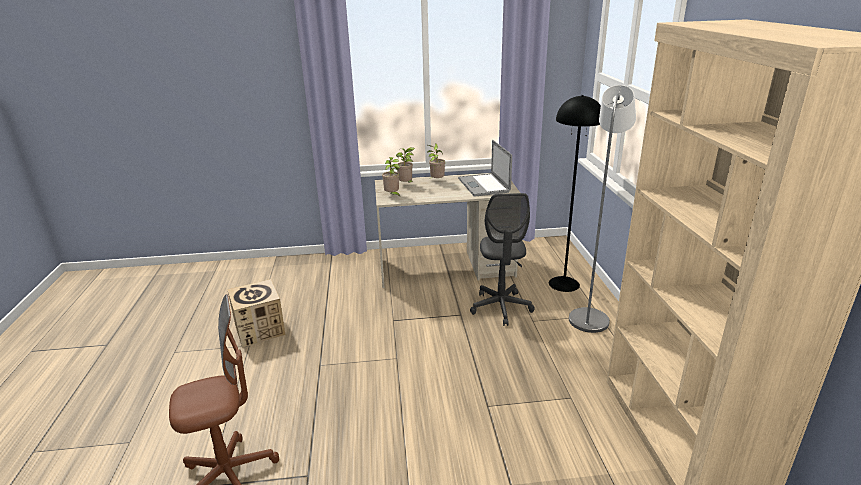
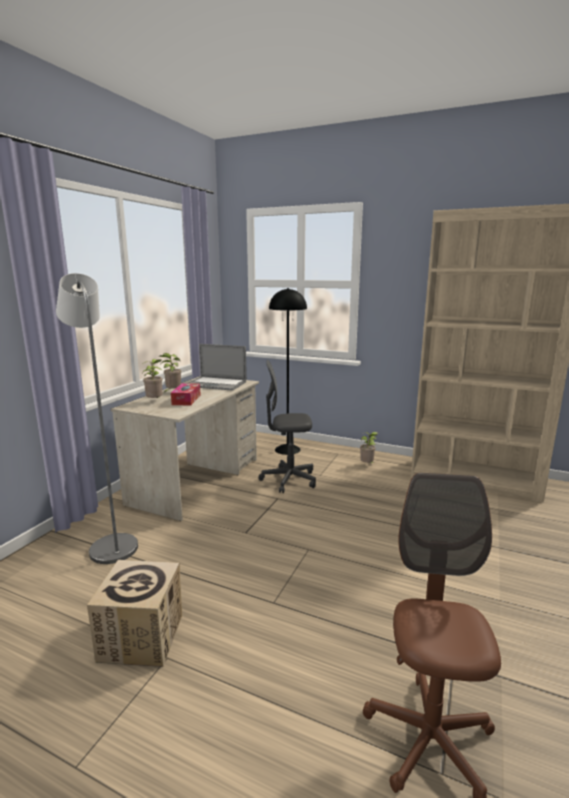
camera: 60 degrees left, 10 degrees down
(392, 195) = (169, 410): potted plant -> potted plant (367, 465)
(424, 191) = (186, 400): none -> tissue box
(501, 307) = (289, 480): grey office chair -> grey office chair turned 150 degrees clockwise
(590, 316) = (336, 456): grey floor lamp -> grey floor lamp (111, 545)

